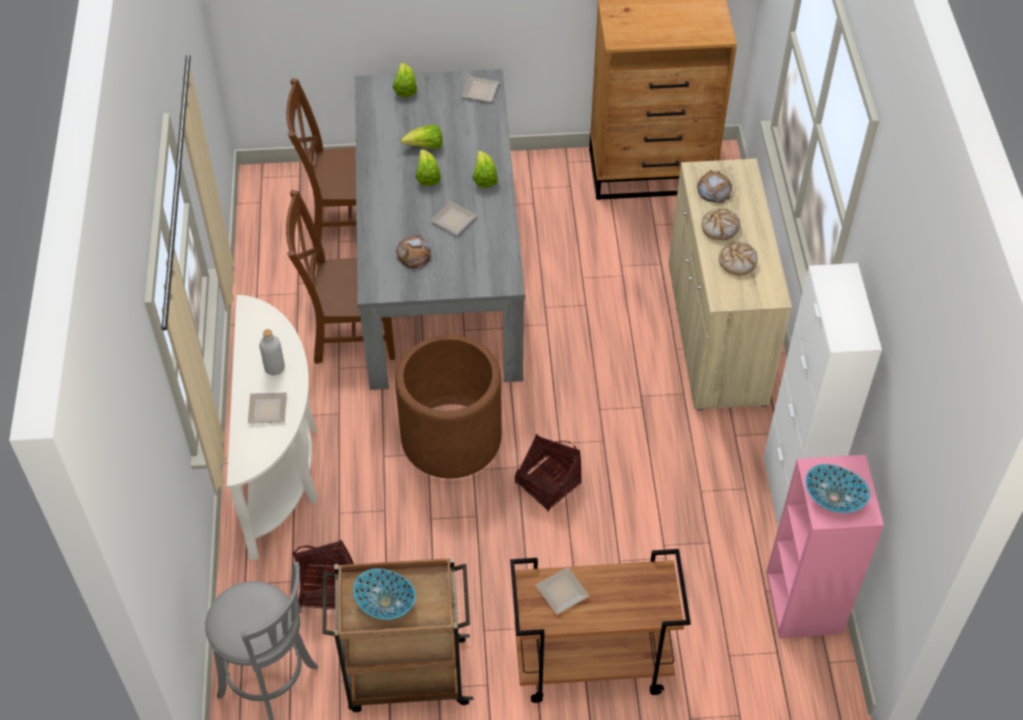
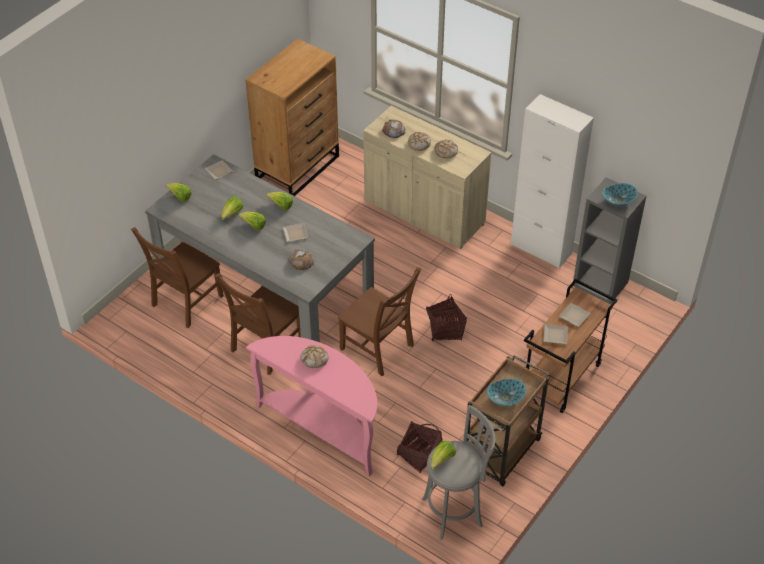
camera: 50 degrees left, 5 degrees down
(238, 601) = (442, 460): none -> lettuce
(269, 408) = (339, 376): plate -> plate (574, 315)
(274, 368) = (314, 359): grey bottle -> bread
(282, 467) = (323, 428): white console table -> pink console table
(451, 438) = (379, 349): brown planter -> brown chair
(805, 603) = (601, 283): pink bookcase -> grey bookcase

